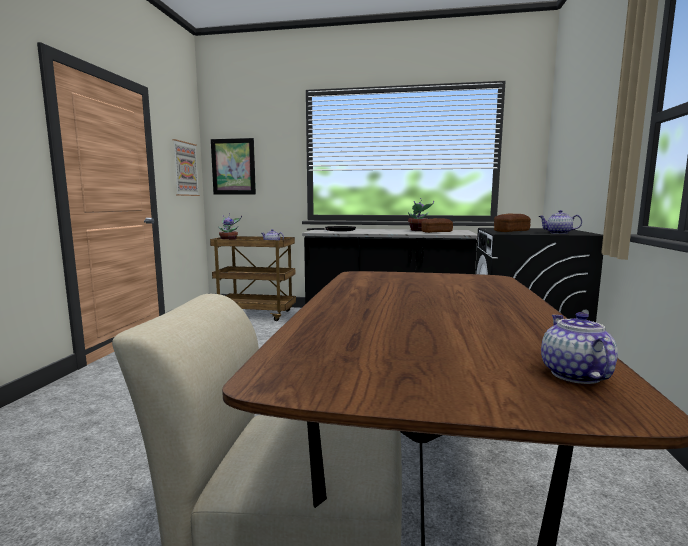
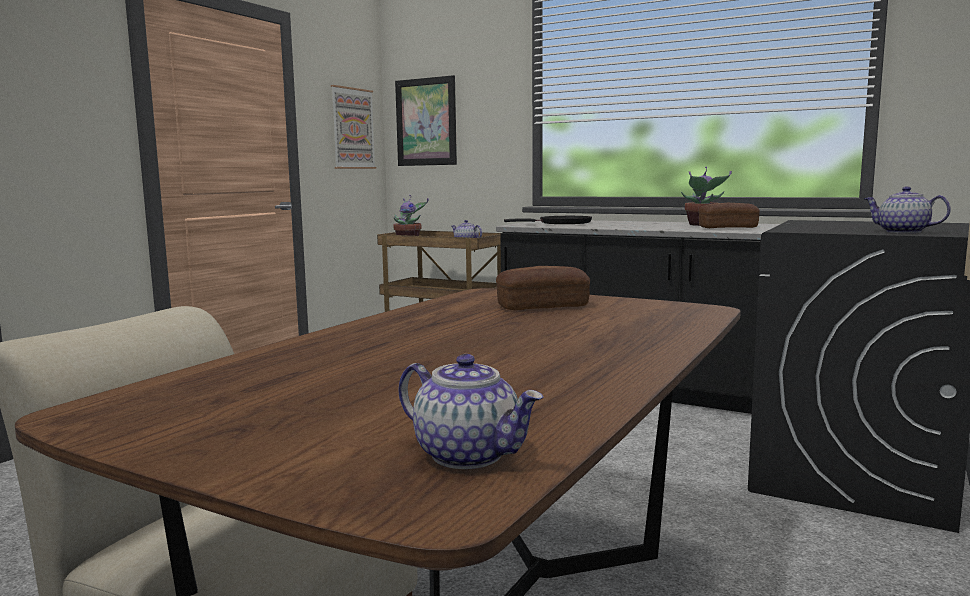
camera: 20 degrees right, 0 degrees up
(511, 231) = (819, 227): bread -> bread (542, 306)
(574, 374) = (469, 455): teapot -> teapot turned 105 degrees clockwise

